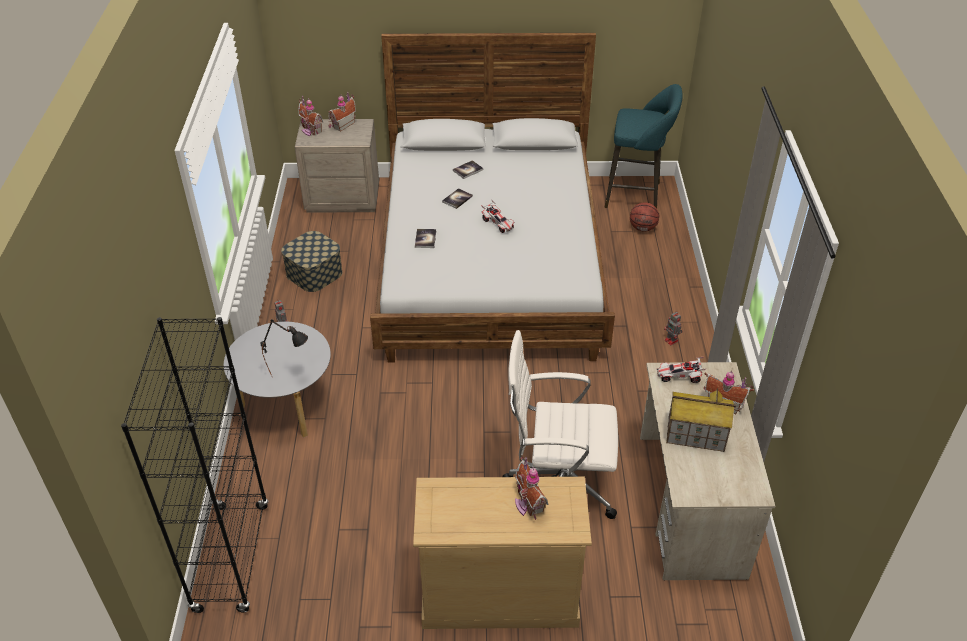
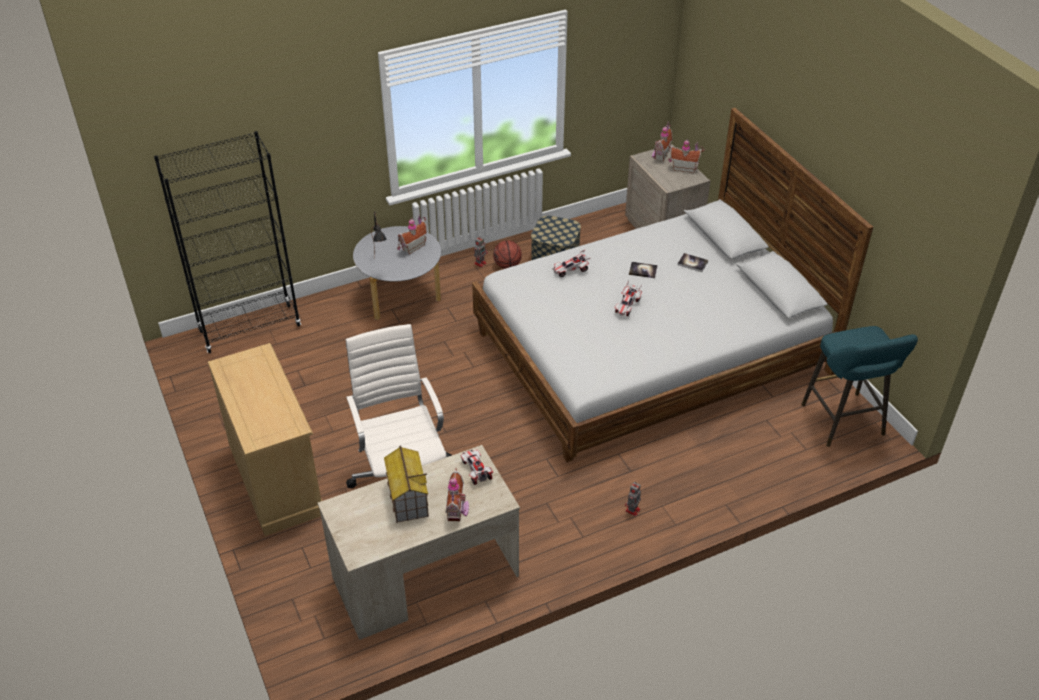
camera: 65 degrees right, 0 degrees up
(425, 239) = (571, 270): book -> toy car
(527, 503) = (269, 407): toy house -> toy house (412, 246)
(643, 228) = (792, 443): basketball -> basketball (507, 265)

